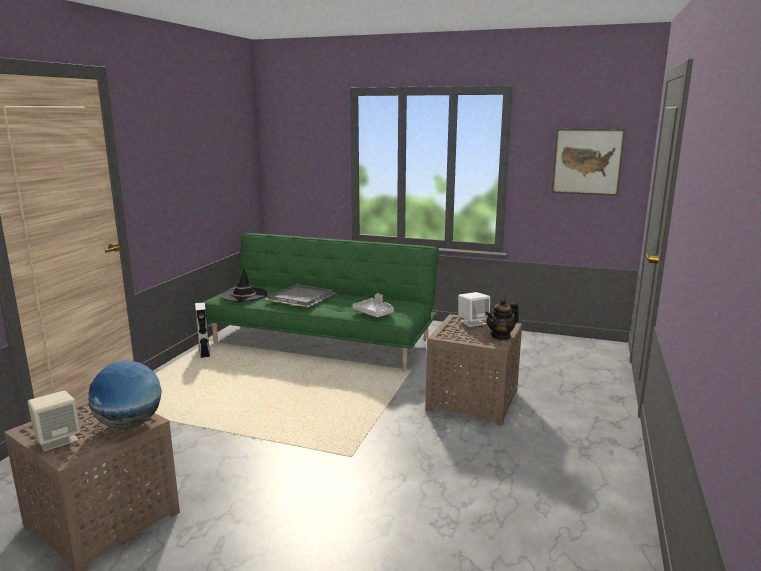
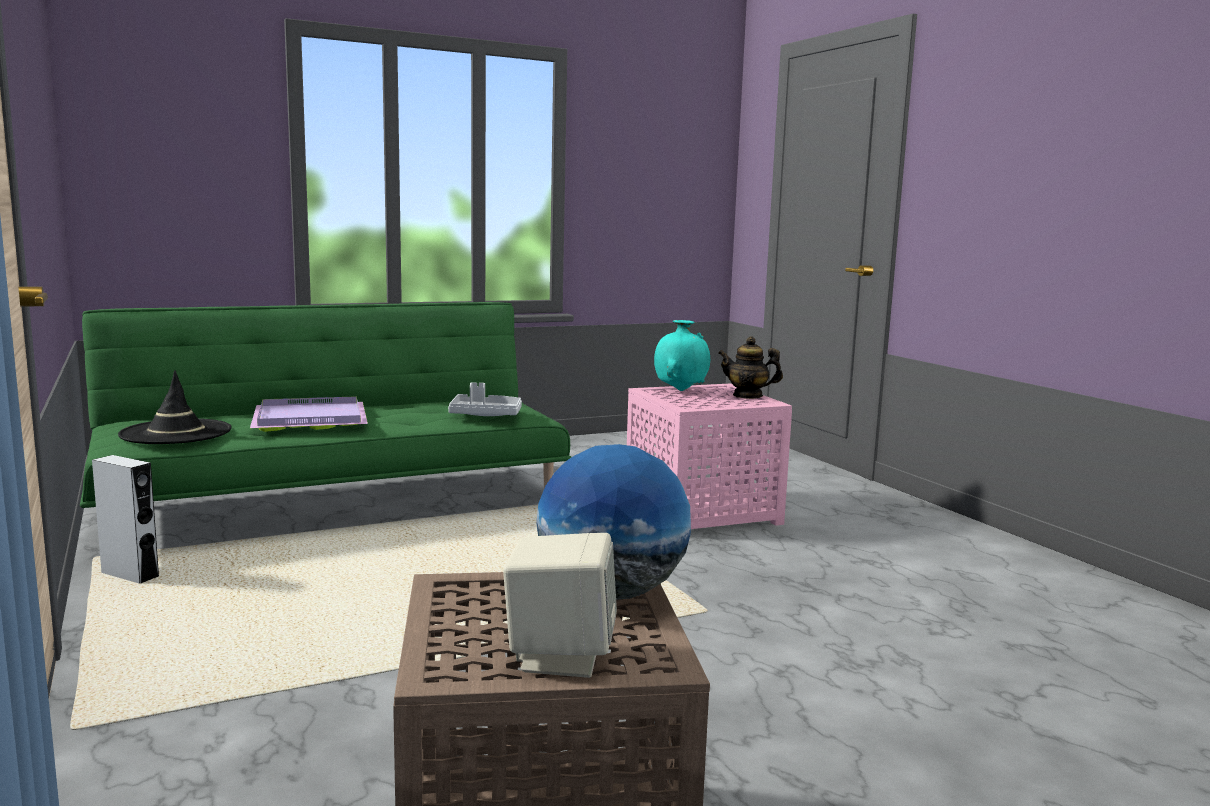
camera: 45 degrees left, 5 degrees down
(299, 298) = (308, 419): grey tray -> purple tray
(473, 322) = (680, 390): white speaker -> turquoise vase
(473, 401) = (704, 512): brown side table -> pink side table
(501, 336) = (748, 396): teapot -> teapot turned 90 degrees clockwise
(587, 161) = (666, 170): picture -> none

